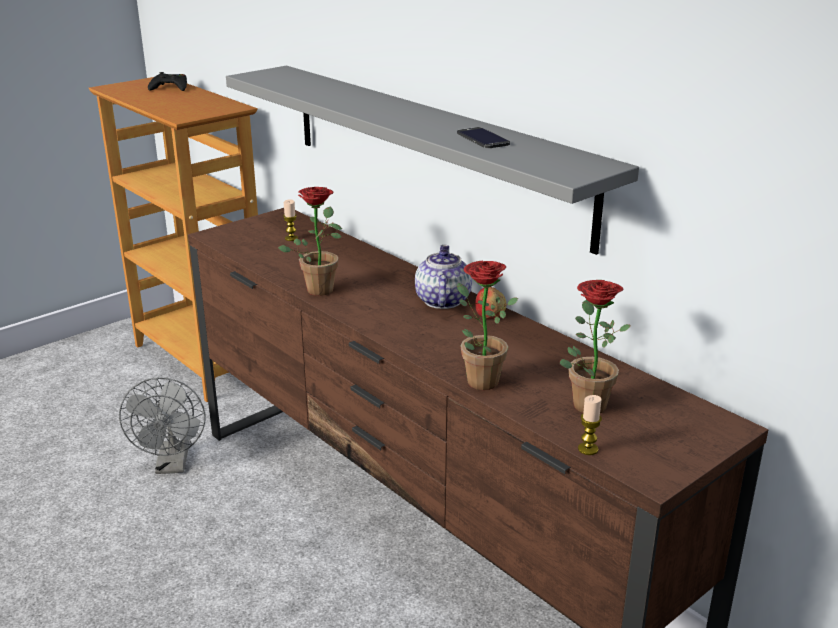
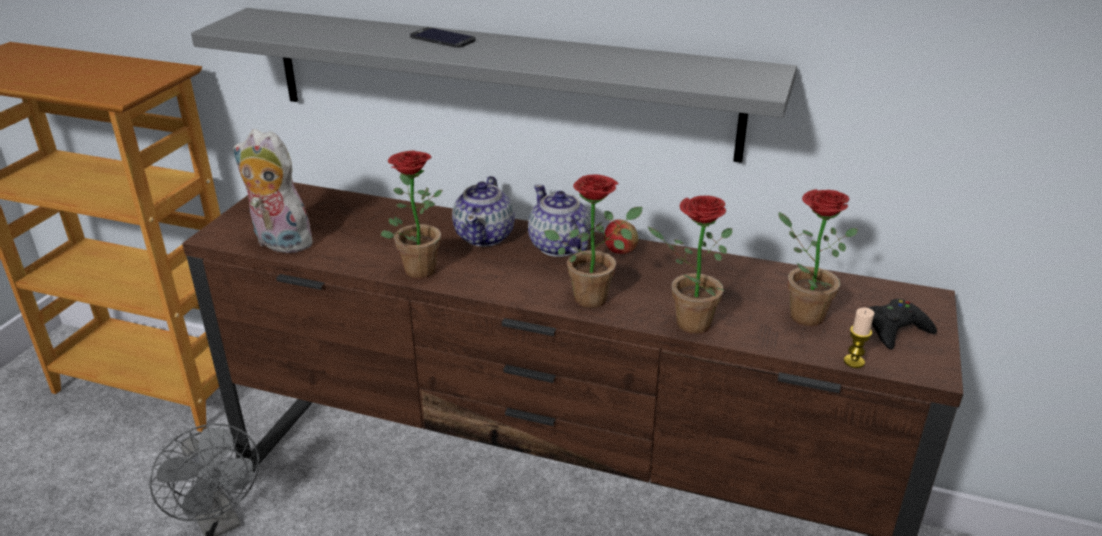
camera: 30 degrees left, 5 degrees up
(170, 87) = (44, 57): black game controller -> black game controller (895, 329)
(246, 249) = (279, 243): none -> plush toy
(291, 238) = (318, 216): candle -> none
(394, 279) = (485, 236): none -> teapot
(428, 341) = (595, 295): none -> potted plant
(483, 138) = (613, 62): phone -> phone (442, 38)

